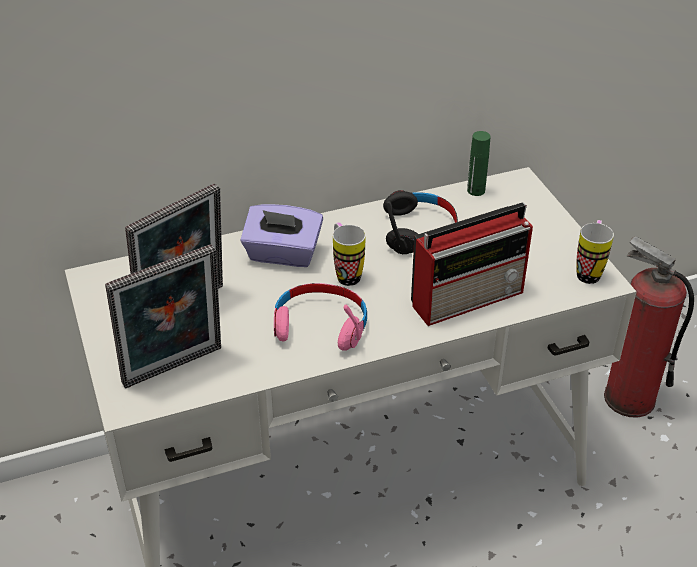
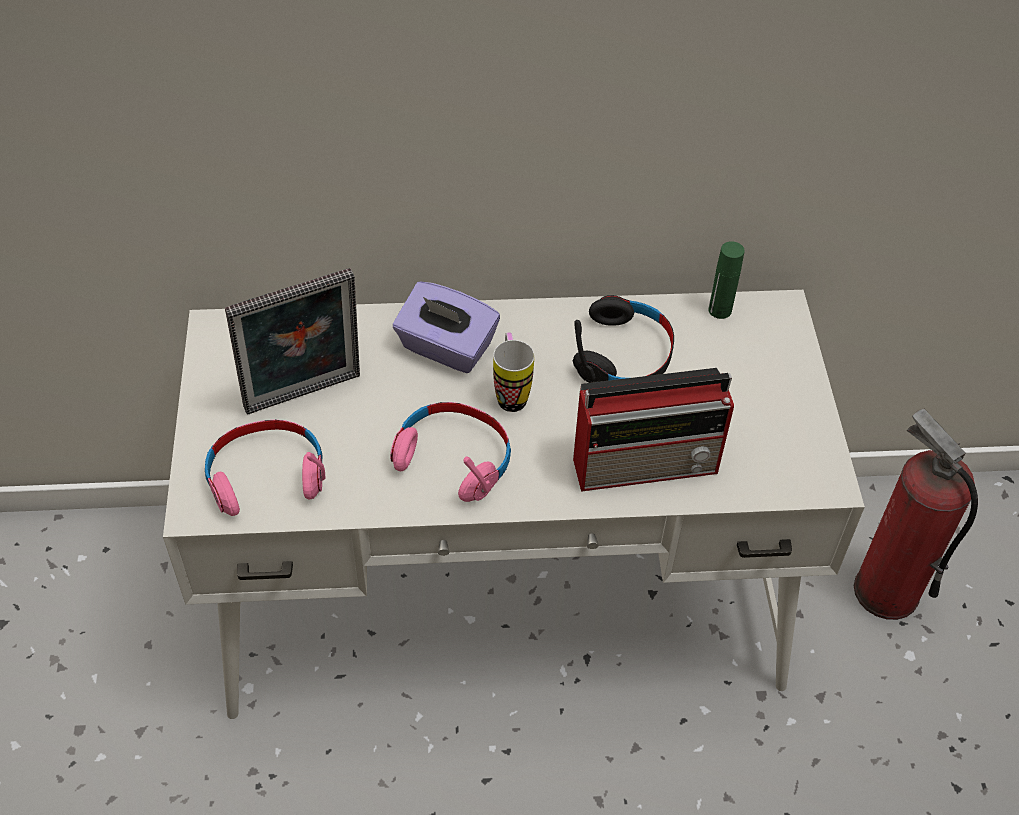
camera: 15 degrees right, 10 degrees up
(175, 369) = (266, 476): picture frame -> pink headphones
(589, 271) = (815, 463): mug -> none

